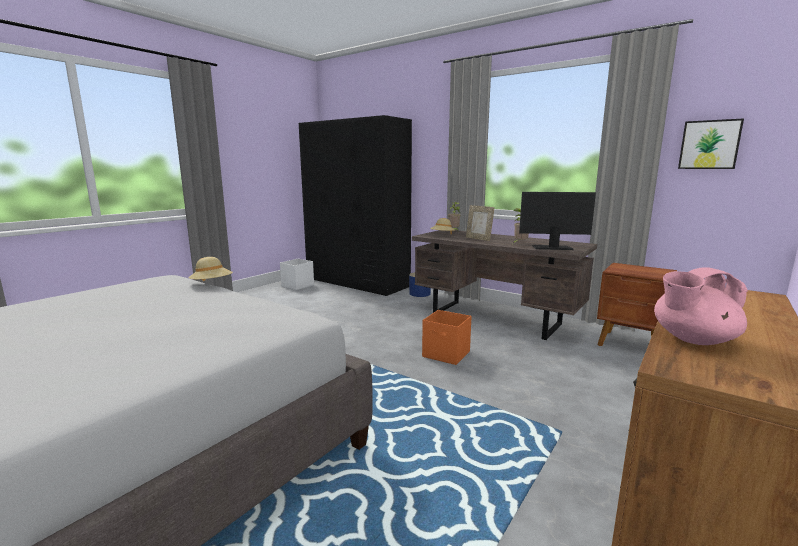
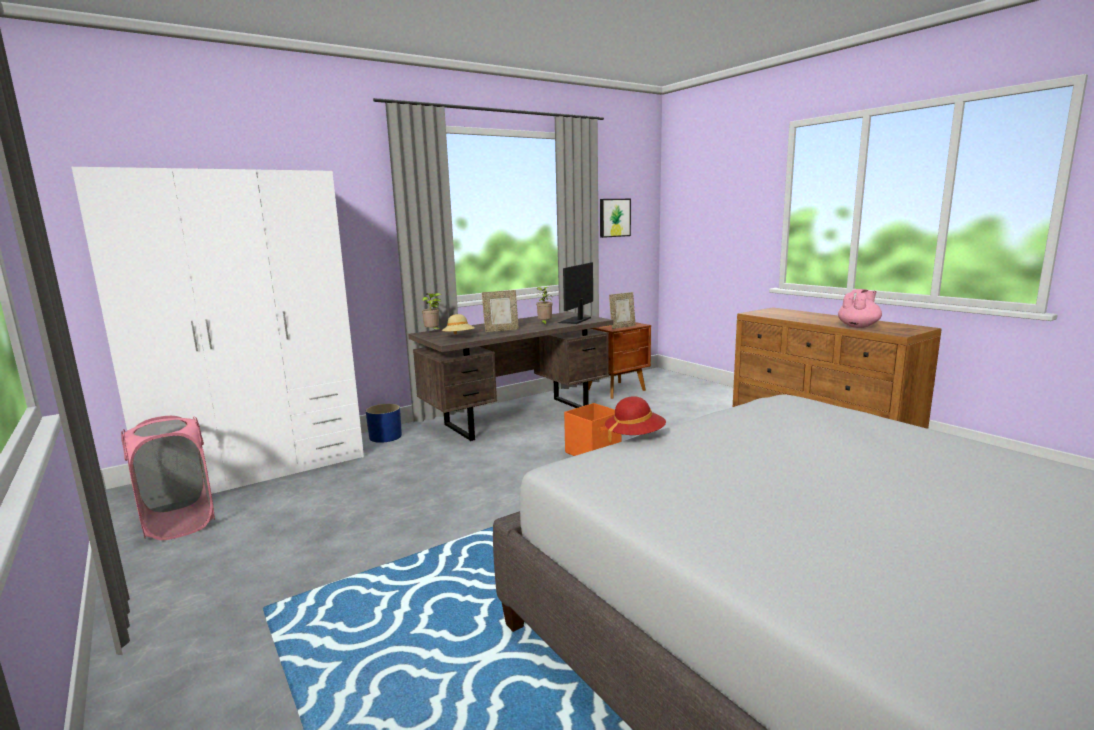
camera: 70 degrees left, 0 degrees up
(212, 284) = (634, 437): beige hat -> red hat
(297, 285) = (179, 523): white storage box -> pink laundry basket
(357, 282) = (258, 469): black wardrobe -> white wardrobe
(633, 272) = (622, 327): none -> picture frame
(692, 339) = (858, 326): pink teapot -> pink teapot turned 135 degrees counterclockwise

